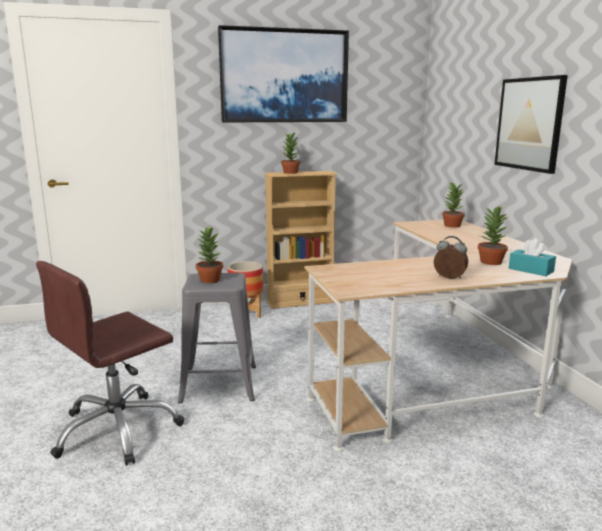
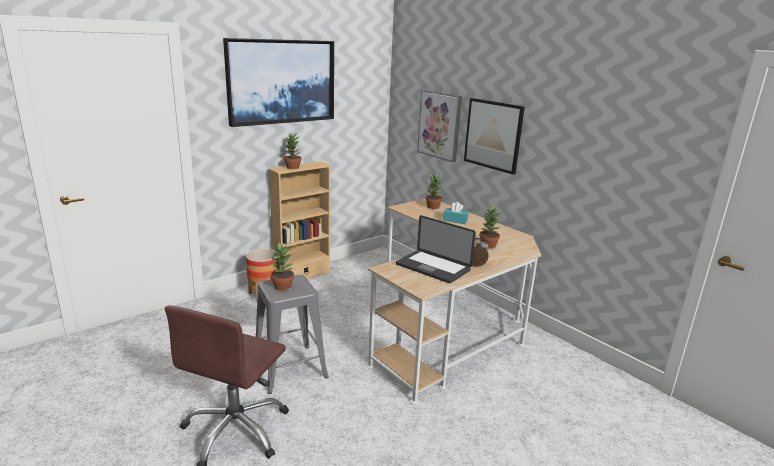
camera: 25 degrees left, 5 degrees up
(387, 273) = (433, 267): none -> laptop
(472, 124) = (439, 125): none -> picture
(530, 270) = (517, 250): turquoise tissue box -> turquoise tissue box (455, 220)

